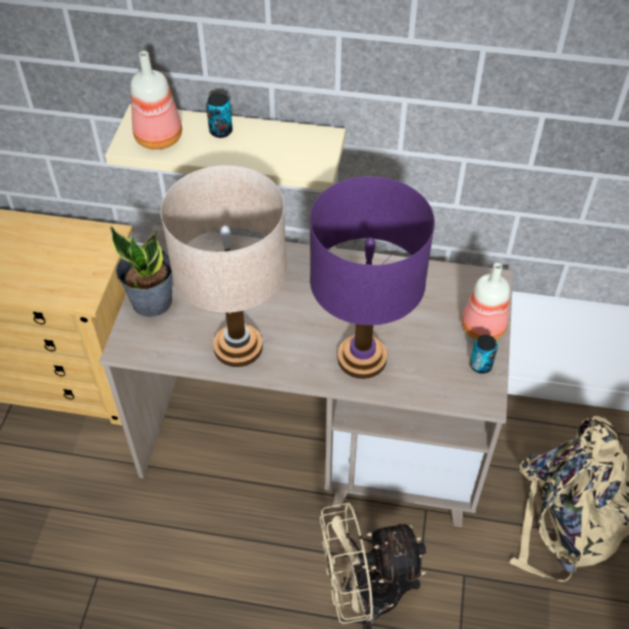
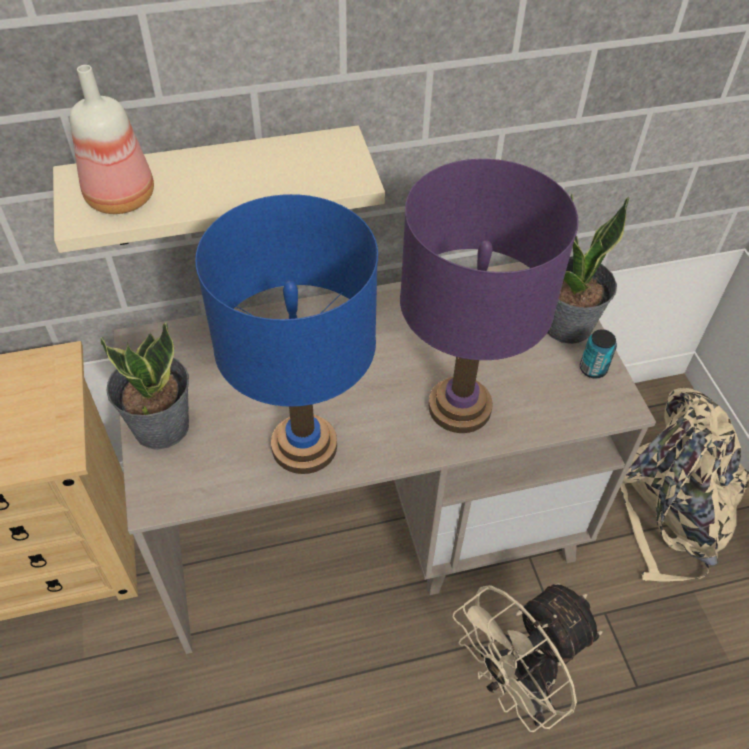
camera: 25 degrees left, 0 degrees up
(221, 131) = (202, 168): can -> none
(238, 346) = (304, 445): beige table lamp -> blue table lamp
(481, 326) = (567, 326): bottle -> potted plant

